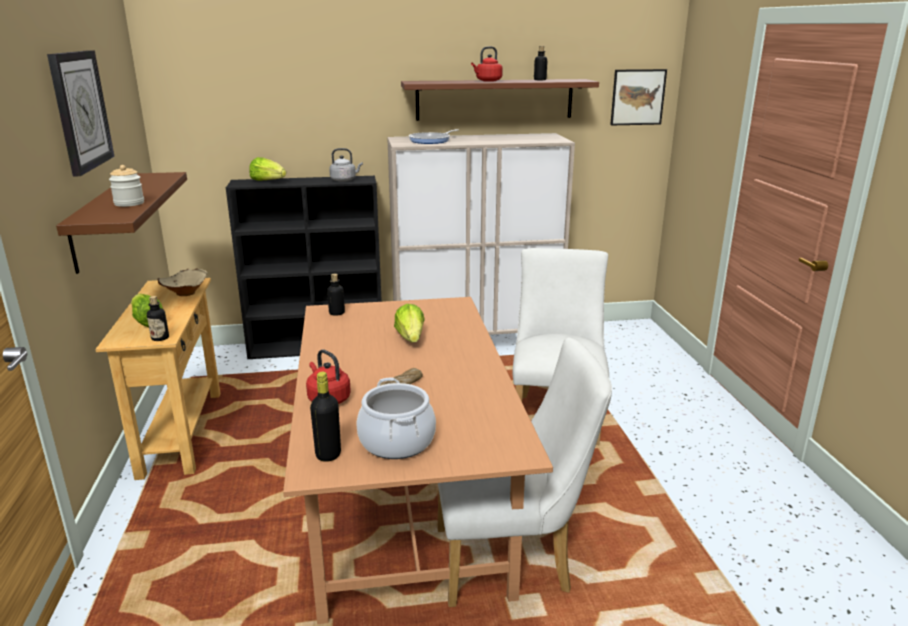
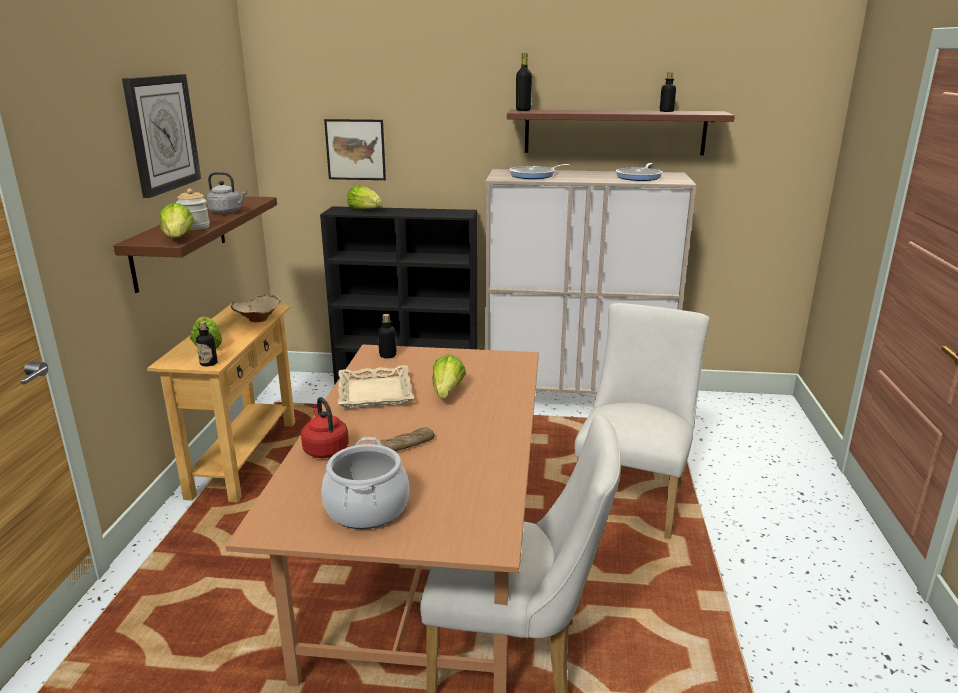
camera: 15 degrees right, 0 degrees up
(123, 215) = (178, 238): none -> lettuce
(328, 454) = (290, 512): black bottle -> black bottle (523, 110)
(344, 180) = (442, 213): grey kettle -> grey kettle (227, 212)
(344, 346) = (374, 393): none -> beige tray
(487, 81) = (604, 111): red kettle -> none
(523, 138) = (639, 177): none -> frying pan
(637, 97) = (789, 134): picture -> picture (355, 149)

